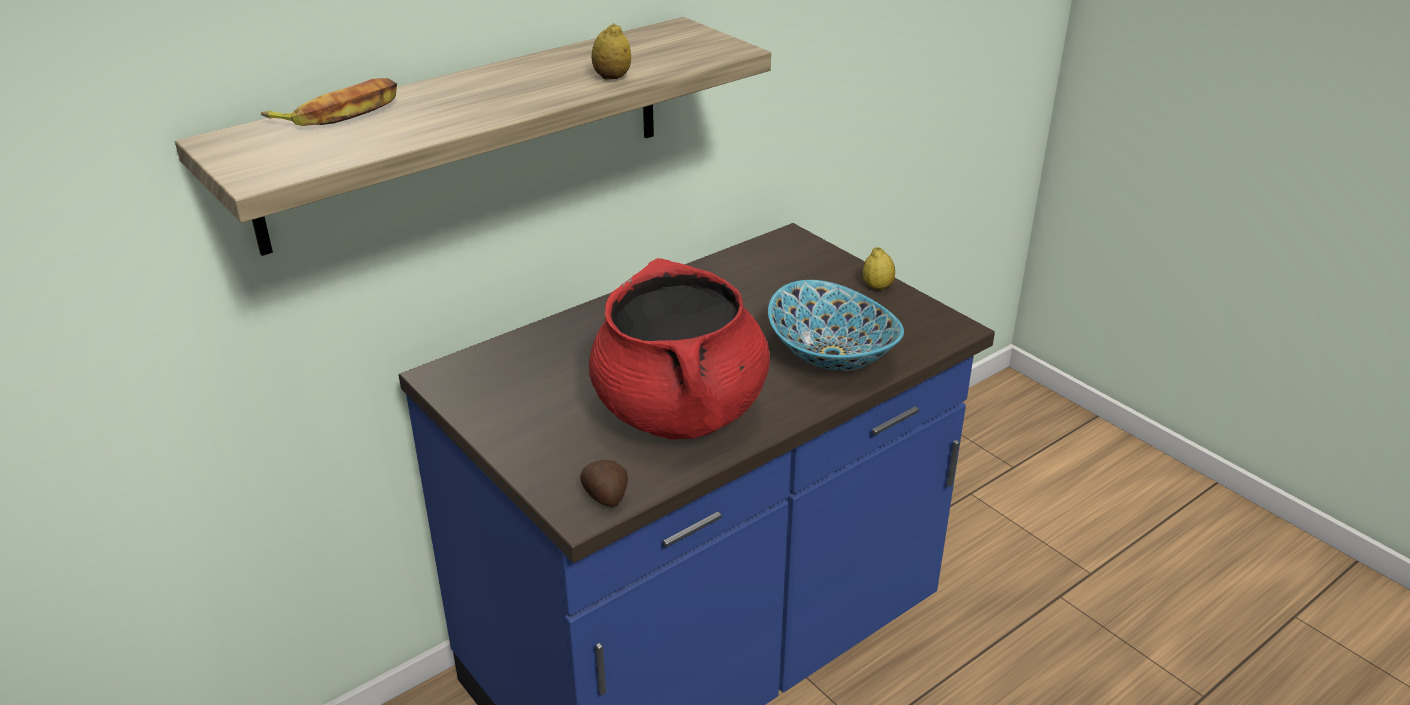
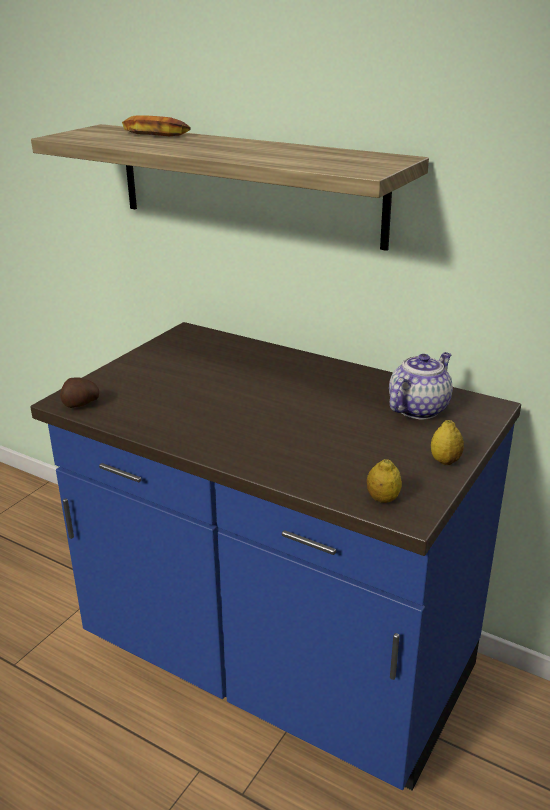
camera: 70 degrees right, 5 degrees down
(612, 77) = (266, 158): lemon -> lemon (382, 499)
(680, 411) = (189, 409): red cooking pot -> none
(772, 273) = (418, 408): none -> teapot
(831, 356) = (306, 456): bowl -> none

